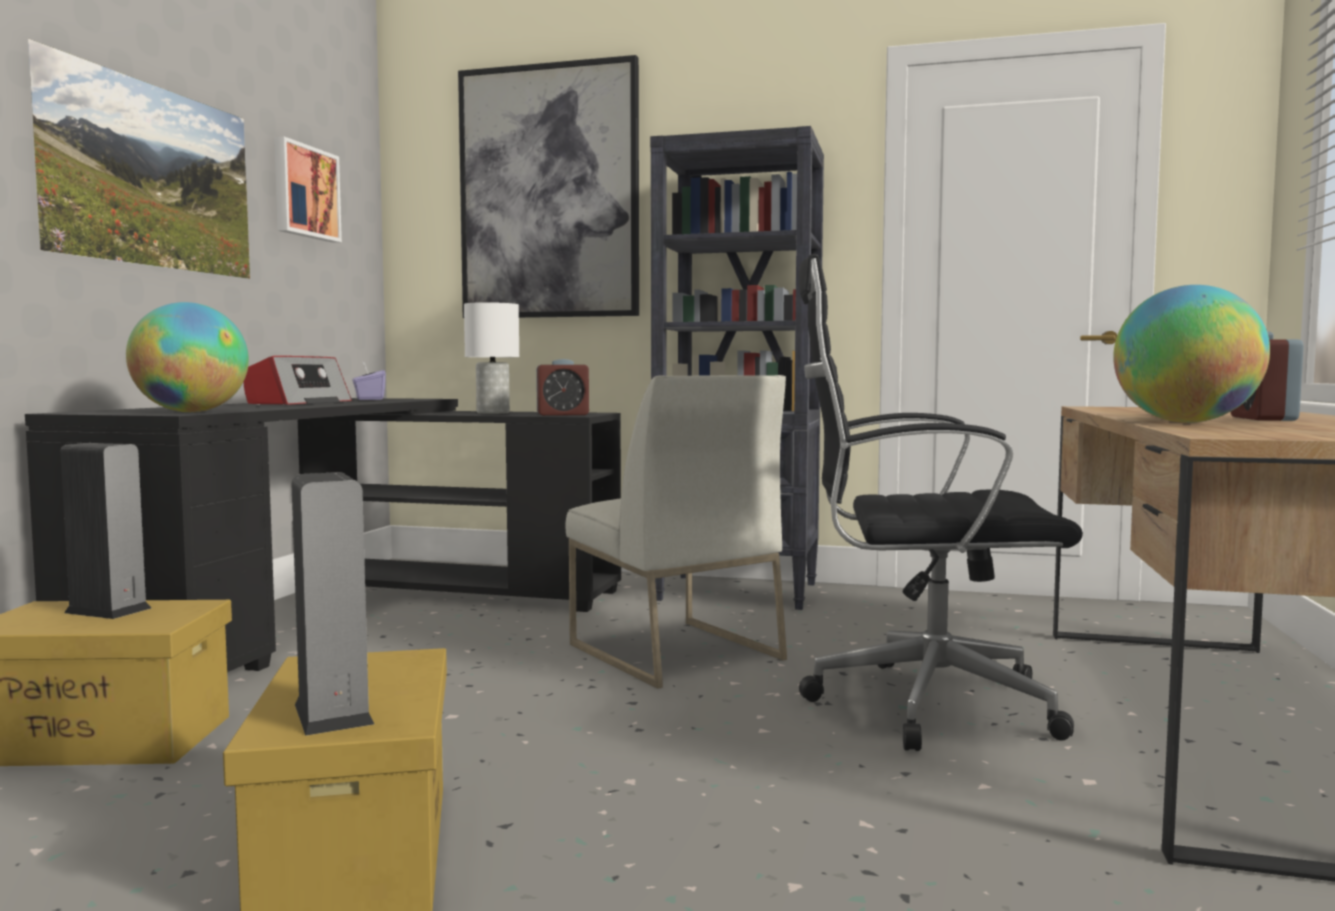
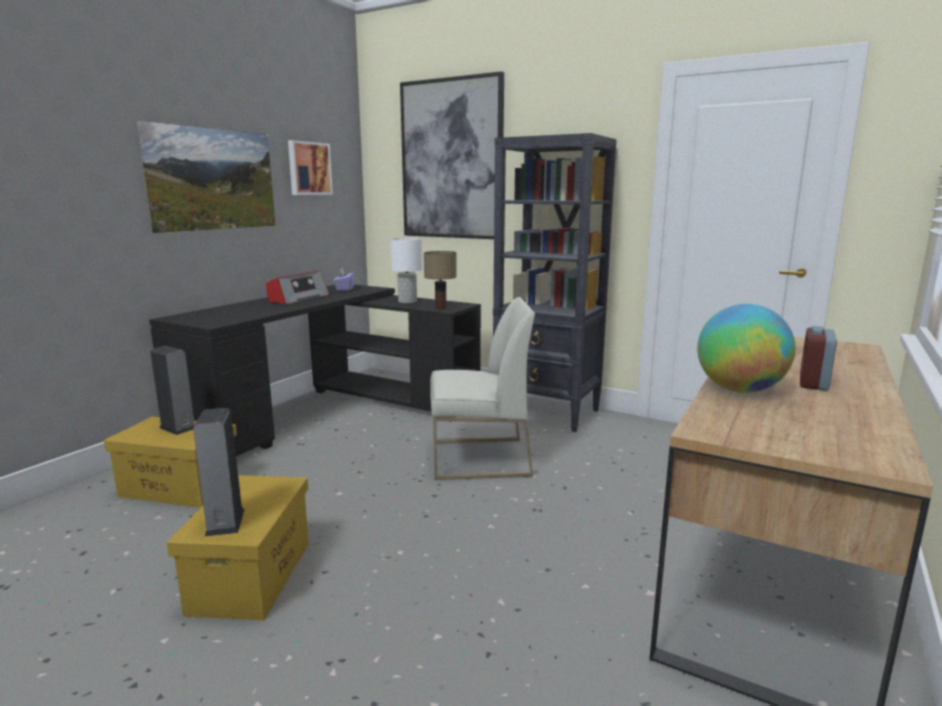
camera: 15 degrees right, 10 degrees up
(191, 412) = (223, 321): globe -> none
(562, 414) = (441, 308): alarm clock -> table lamp
(672, 651) = (479, 459): white chair -> white chair turned 75 degrees counterclockwise
(919, 704) = (592, 518): black office chair -> none

